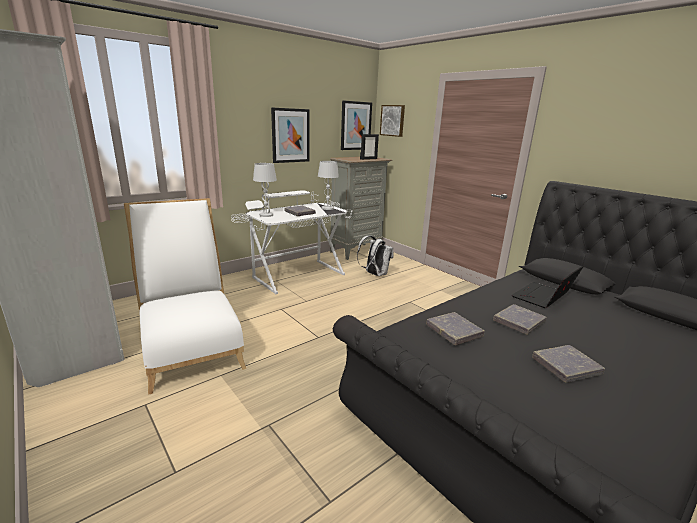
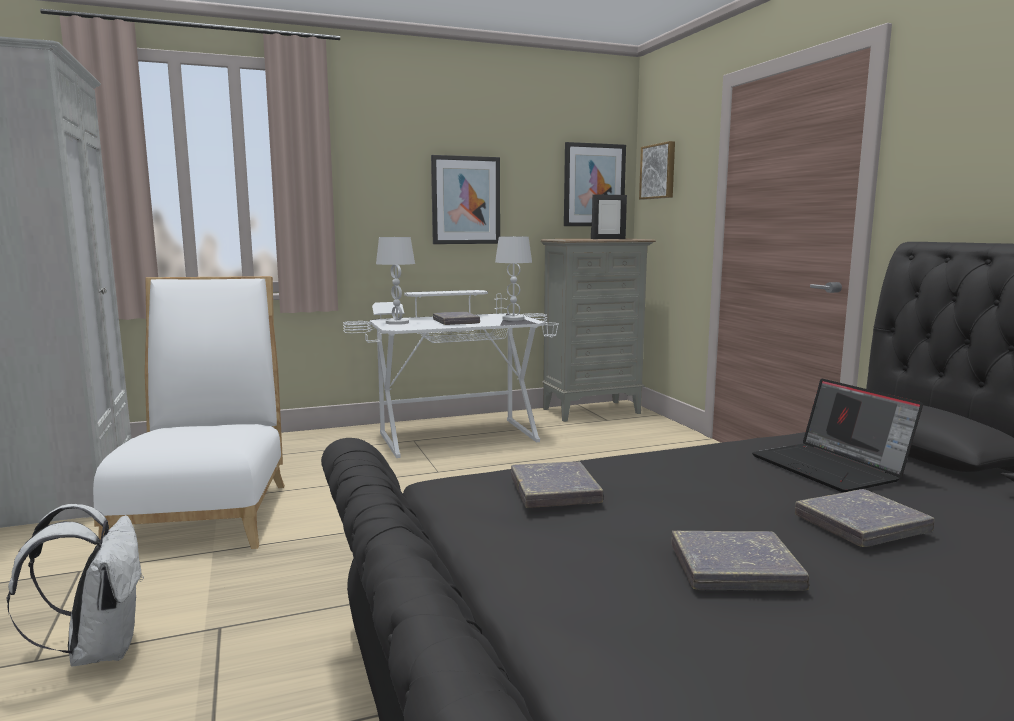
camera: 20 degrees right, 10 degrees down
(374, 274) = (597, 445): white backpack -> white backpack (99, 650)
(519, 322) = (716, 494): grey book -> grey book (862, 525)
(543, 297) = (831, 468): laptop -> laptop turned 90 degrees counterclockwise

